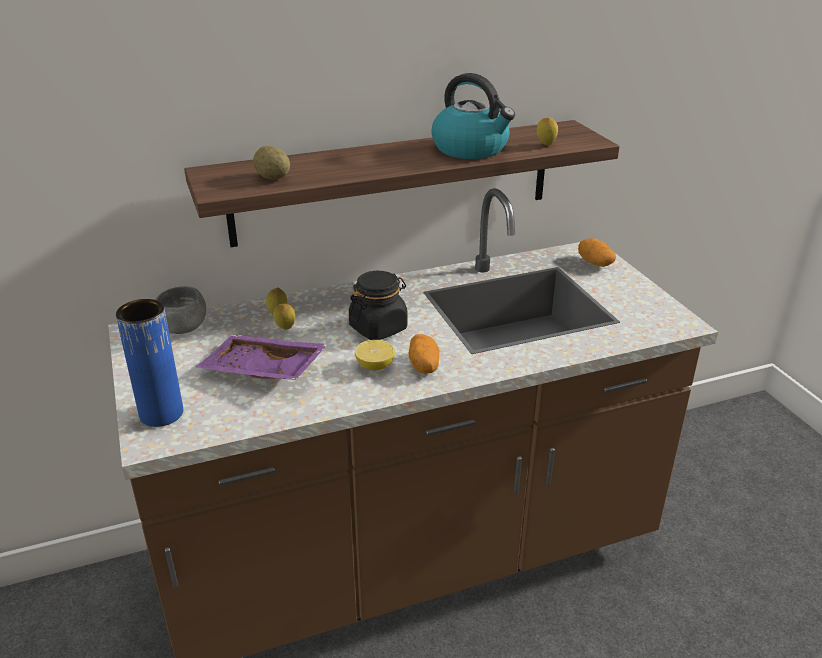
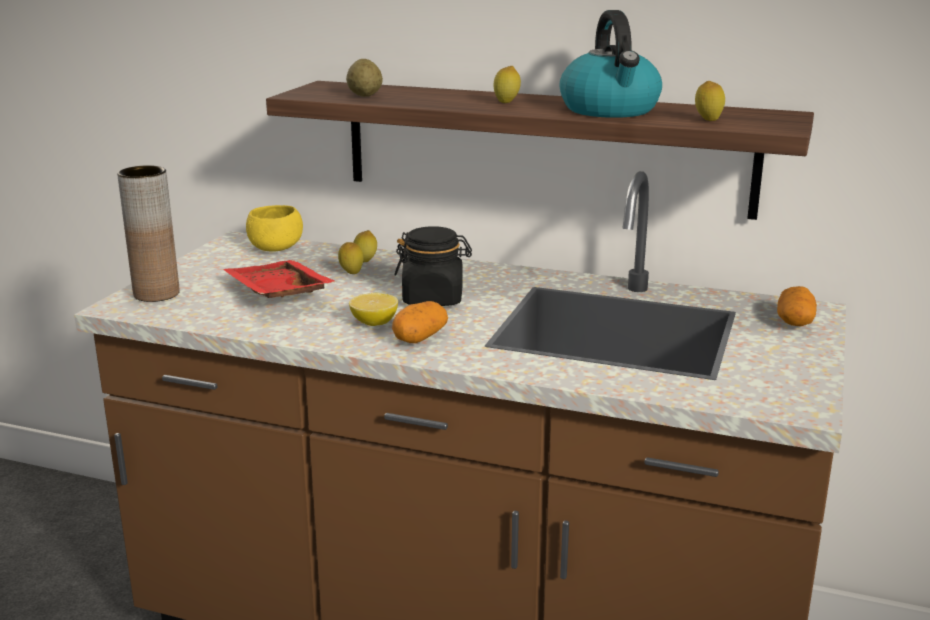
camera: 40 degrees right, 10 degrees down
(161, 413) = (156, 294): blue vase -> brown vase
(183, 327) = (275, 248): grey bowl -> yellow bowl
(262, 372) = (276, 294): purple tray -> red tray
(394, 159) = (506, 103): none -> lemon

